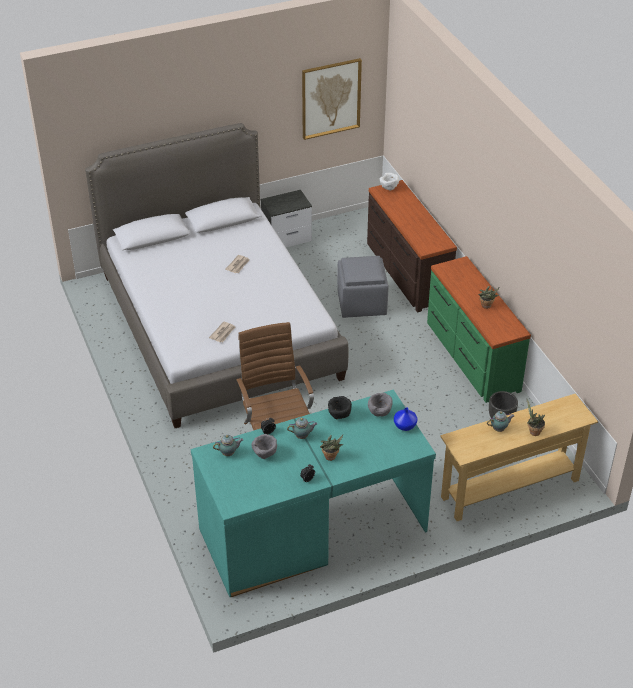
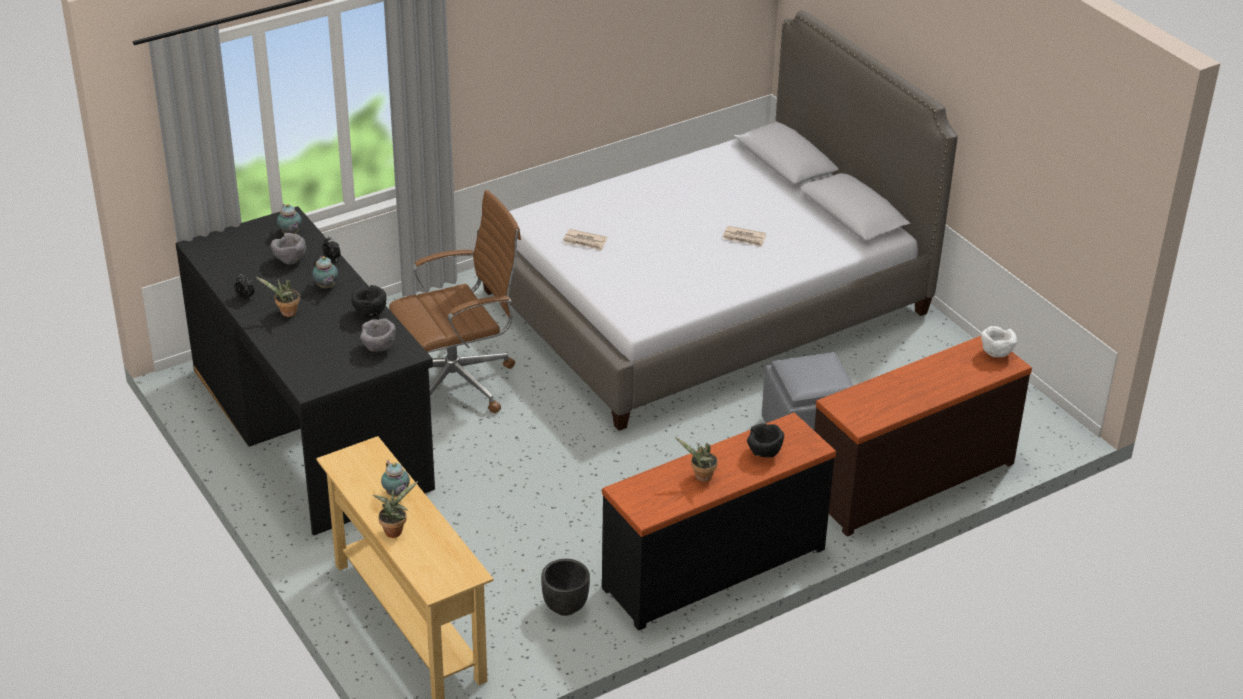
camera: 80 degrees right, 5 degrees down
(287, 238) = (945, 343): nightstand -> none
(312, 528) = (313, 427): turquoise desk -> black desk
(331, 98) = (1064, 178): picture -> none
(404, 426) = (354, 372): blue vase -> none
(467, 281) = (764, 454): none -> black bowl
(471, 356) = (712, 566): green dresser -> black dresser

